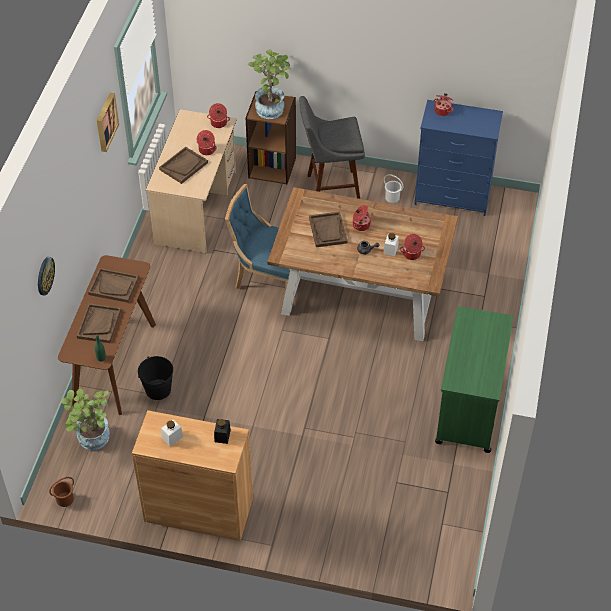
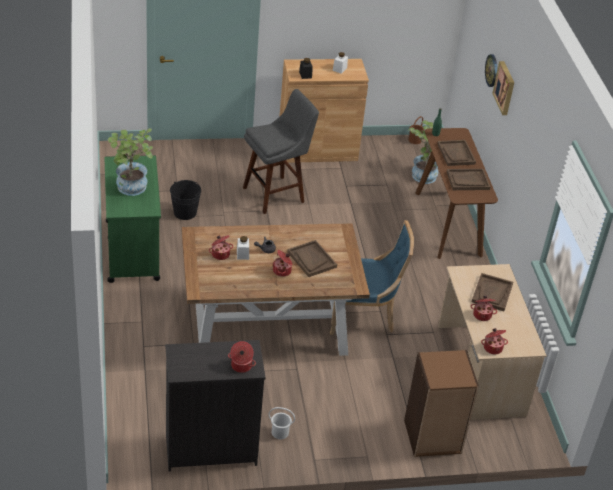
camera: 155 degrees right, 10 degrees down
(105, 122) = (545, 153): picture -> picture (505, 88)
(158, 389) = (399, 213): black bucket -> black bucket (185, 212)
(271, 107) = (447, 369): potted plant -> potted plant (131, 189)
(330, 189) = (354, 425): grey stool -> grey stool (276, 194)
(453, 197) = (210, 449): blue dresser -> black dresser

